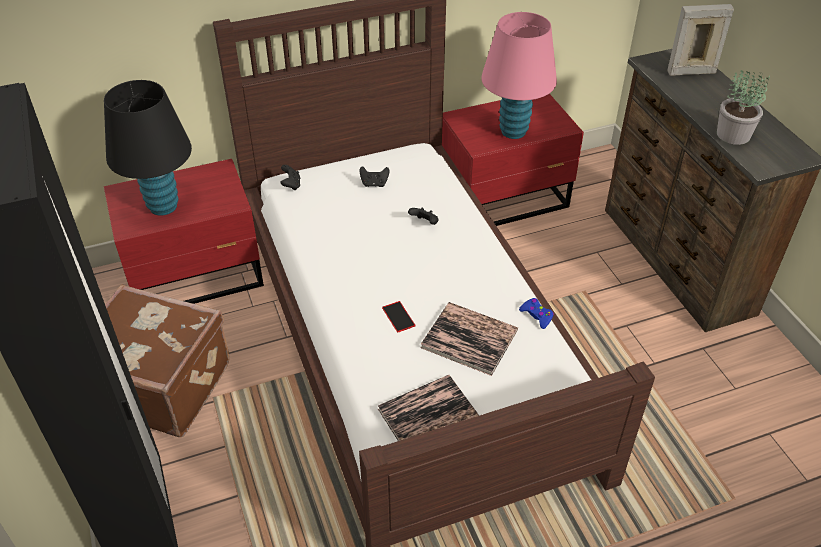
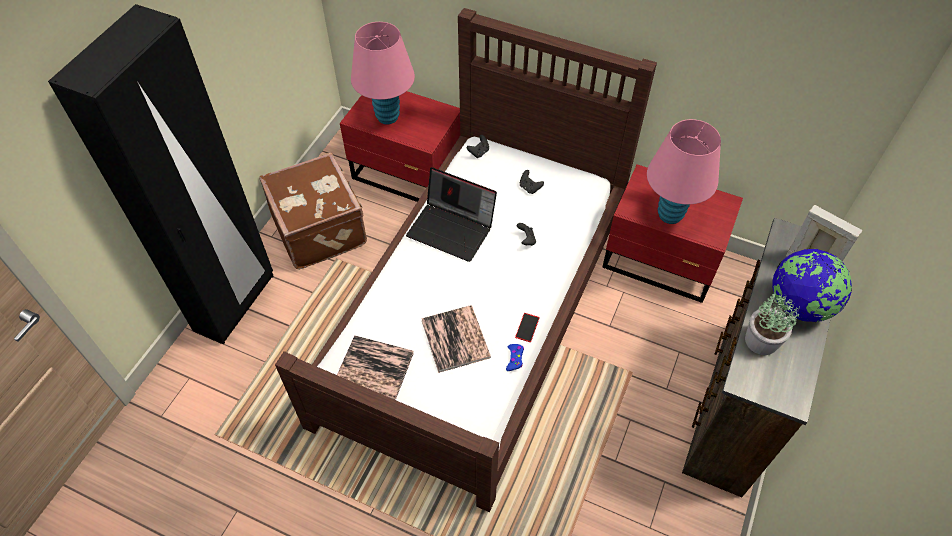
camera: 45 degrees right, 10 degrees up
(163, 207) = (387, 117): black table lamp -> pink table lamp
(349, 258) = (452, 229): none -> laptop
(398, 317) = (433, 290): phone -> phone (527, 327)
(721, 99) = (799, 305): none -> globe

